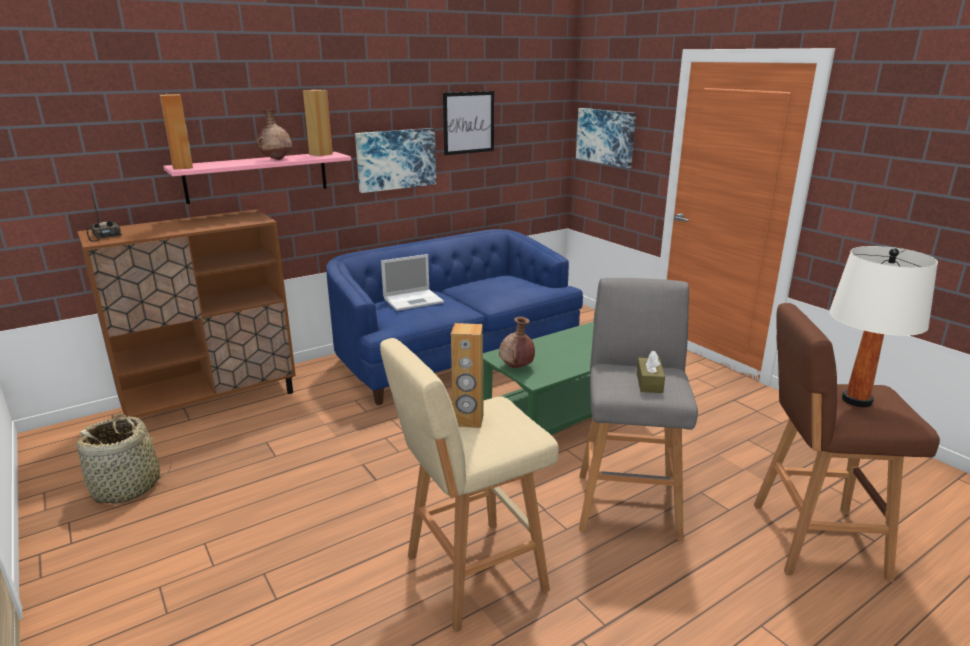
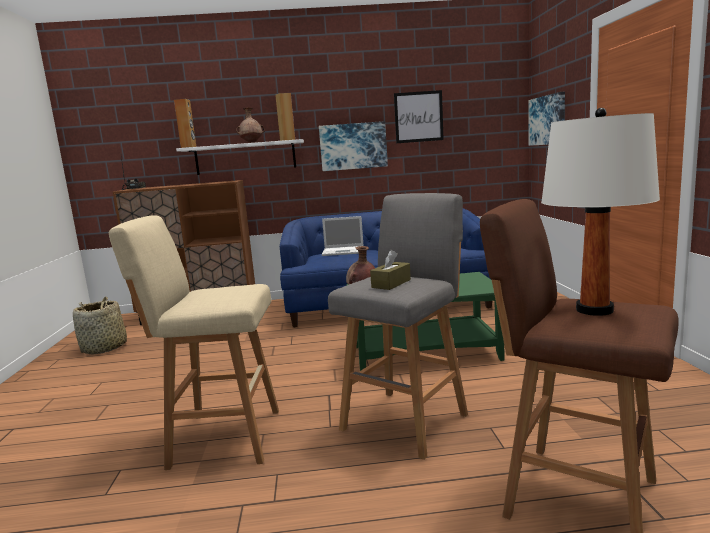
camera: 30 degrees right, 10 degrees down
(257, 177) = (245, 157): pink shelf -> white shelf
(468, 420) = (209, 291): brown speaker -> none

